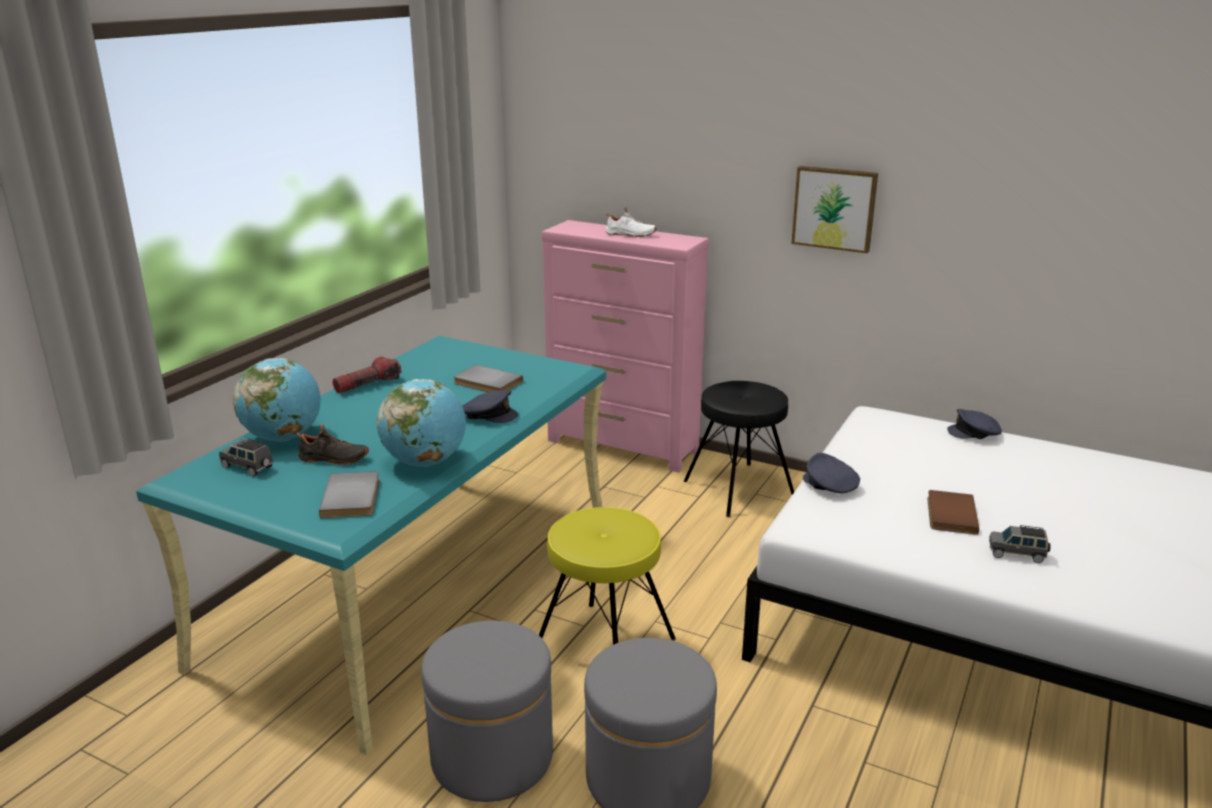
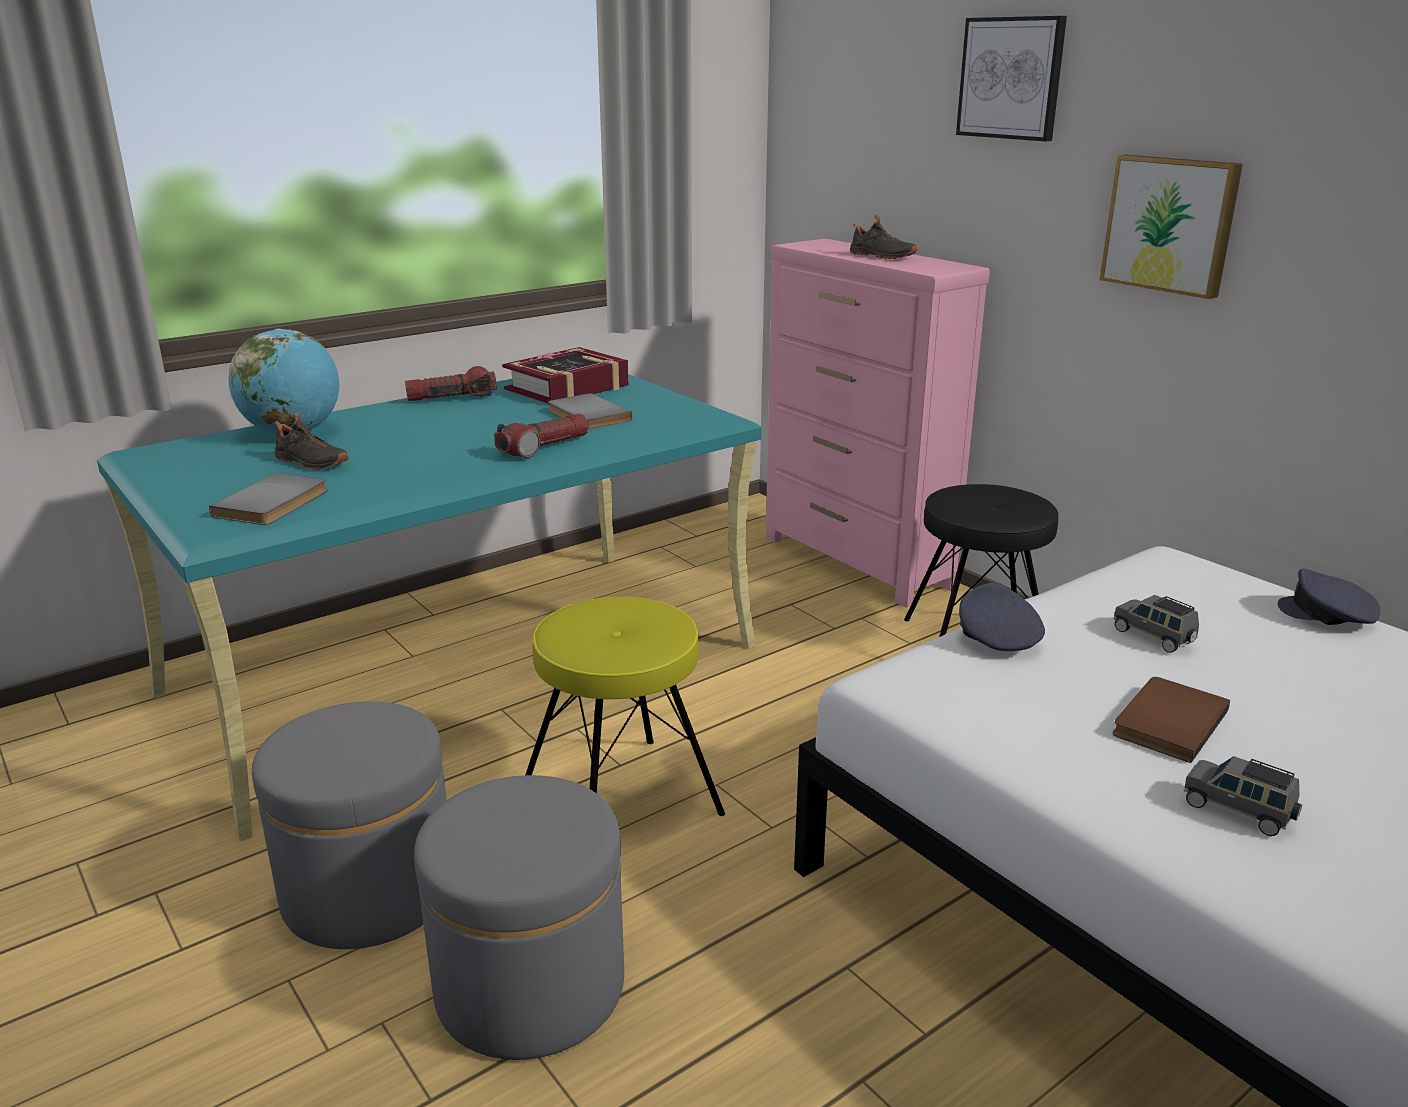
camera: 25 degrees right, 0 degrees up
(248, 467) = (217, 455): grey toy car -> grey toy car (1154, 637)
(425, 462) = (402, 483): globe -> none
(443, 361) = (567, 388): none -> book
(489, 414) = (544, 447): grey cap -> flashlight
(630, 235) = (881, 256): white shoe -> black shoe
(712, 115) = (1011, 78): none -> picture

